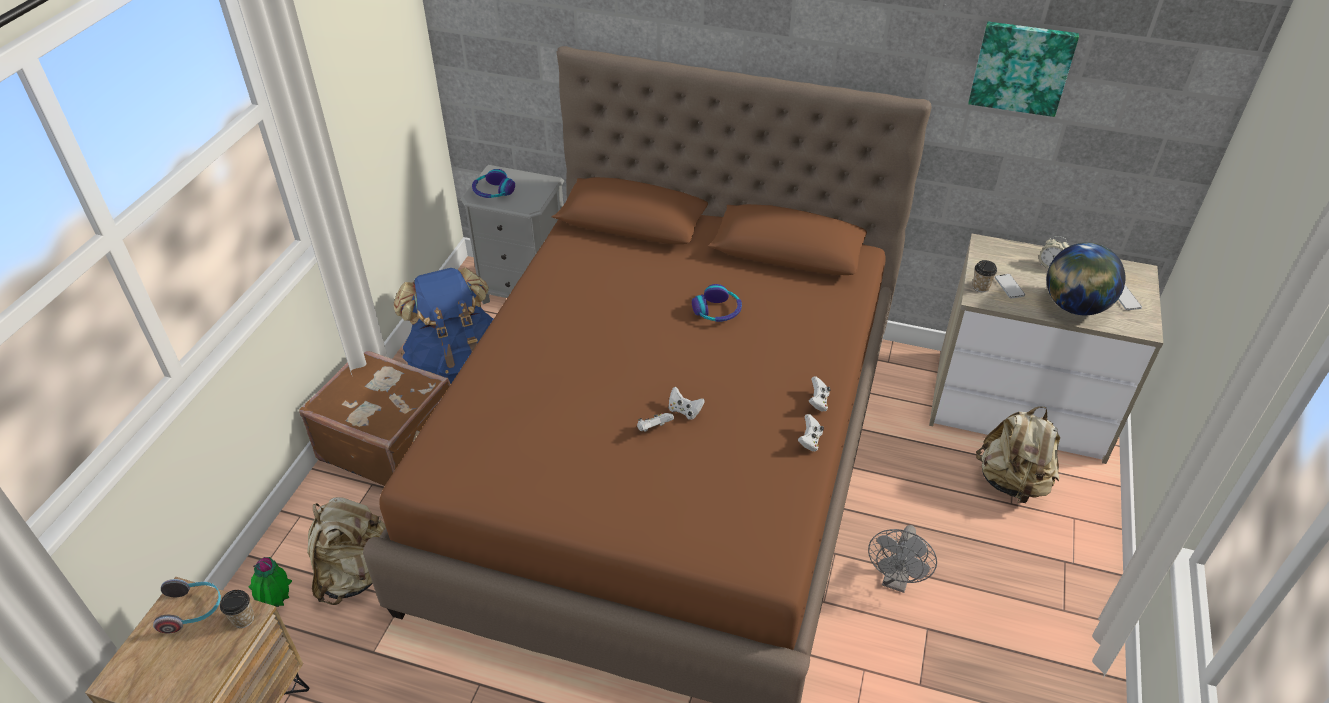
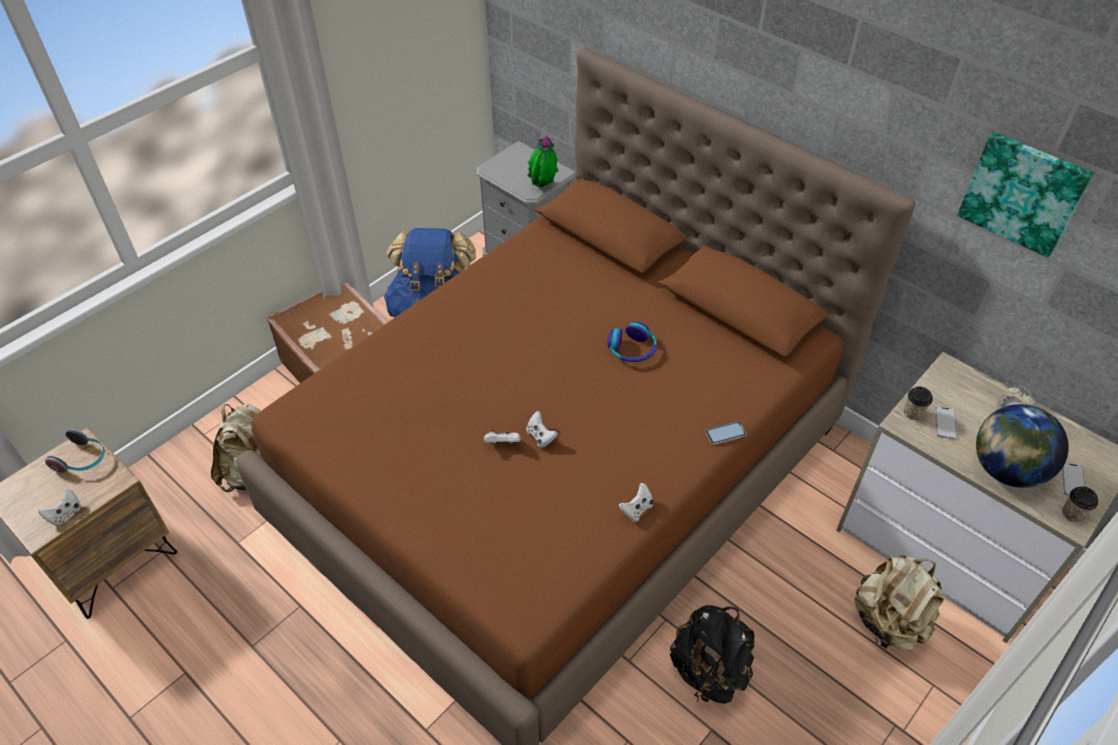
camera: 25 degrees right, 5 degrees up
(243, 619) = (112, 481): cup -> cup (1072, 514)
(278, 604) = (192, 474): potted plant -> potted plant (543, 187)
(493, 191) = (507, 168): headphones -> none
(818, 402) = (670, 474): white game controller -> white game controller (65, 514)
(842, 353) = (725, 433): none -> phone
(896, 580) = (709, 670): grey fan -> black backpack

